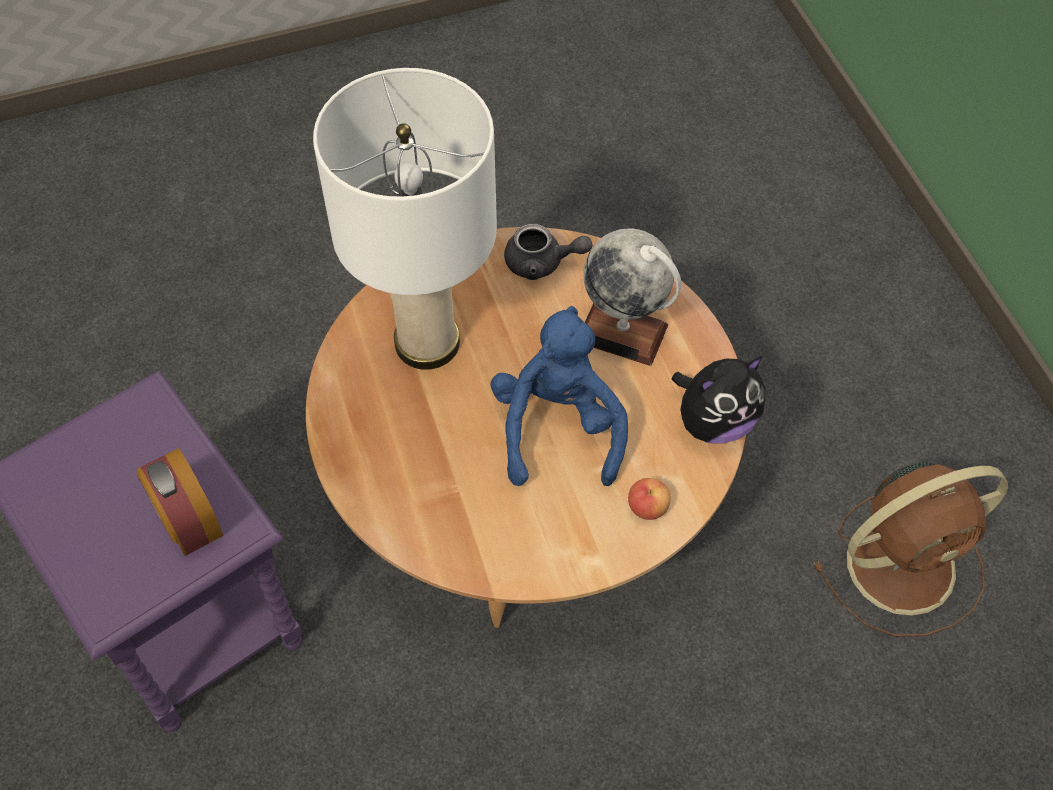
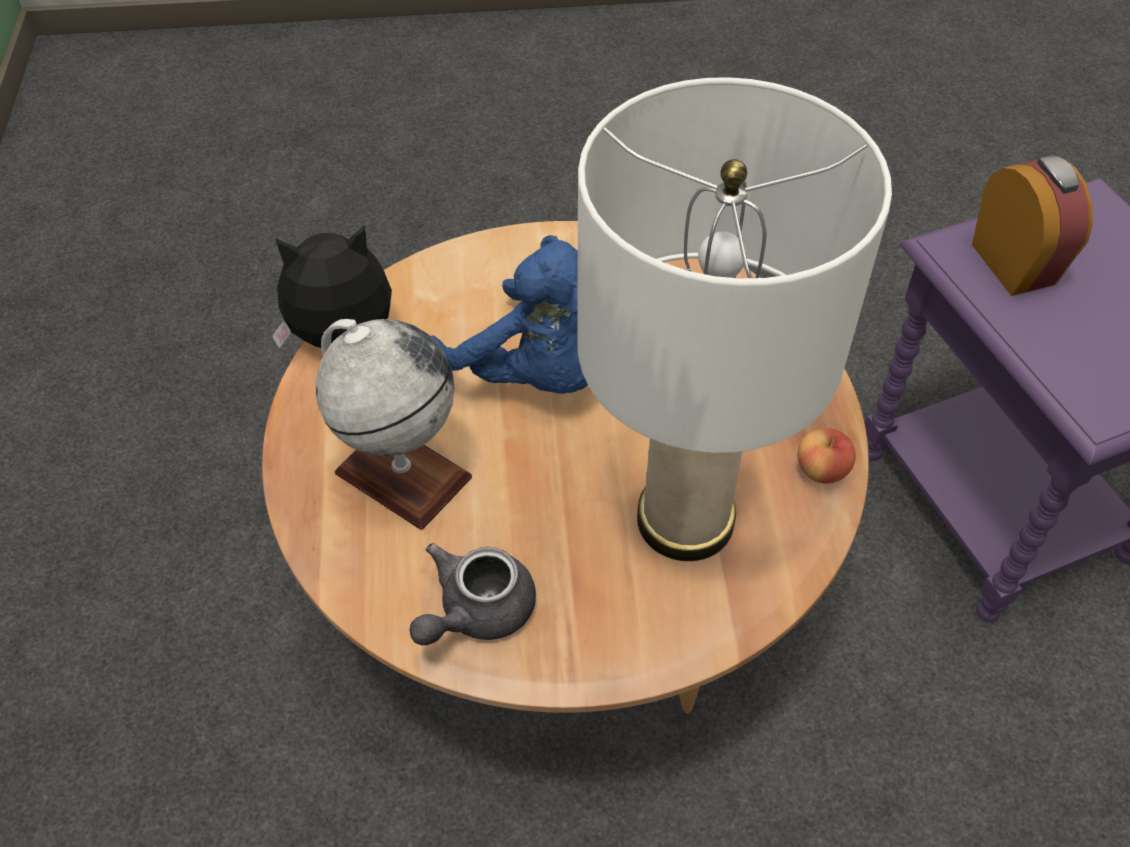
camera: 165 degrees left, 5 degrees down
(542, 263) = (475, 611): grey teapot -> grey teapot turned 75 degrees counterclockwise
(558, 427) = (538, 373): blue plush toy -> blue plush toy turned 60 degrees counterclockwise
(647, 507) = (468, 273): apple -> apple (821, 470)
(905, 563) = (179, 390): brown fan -> none

